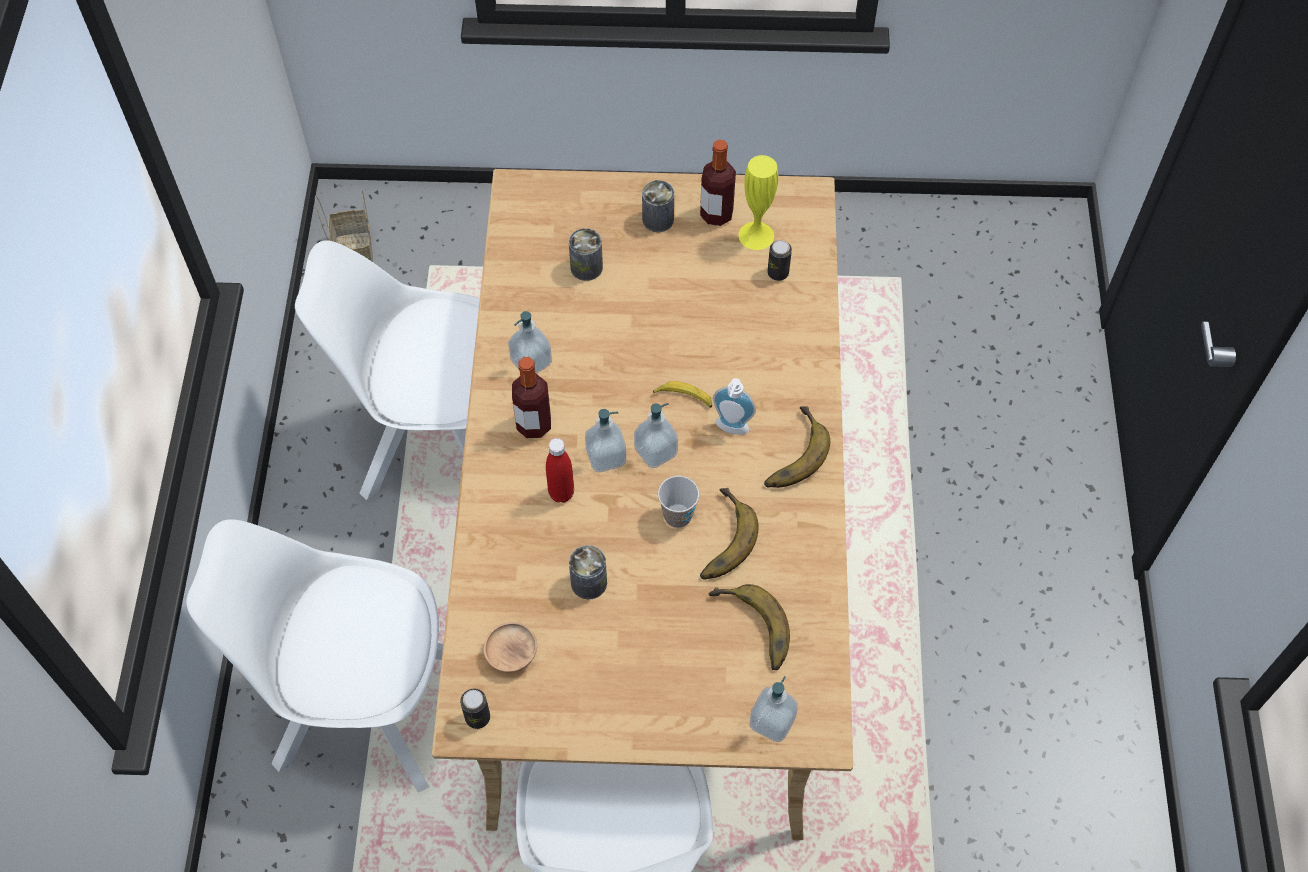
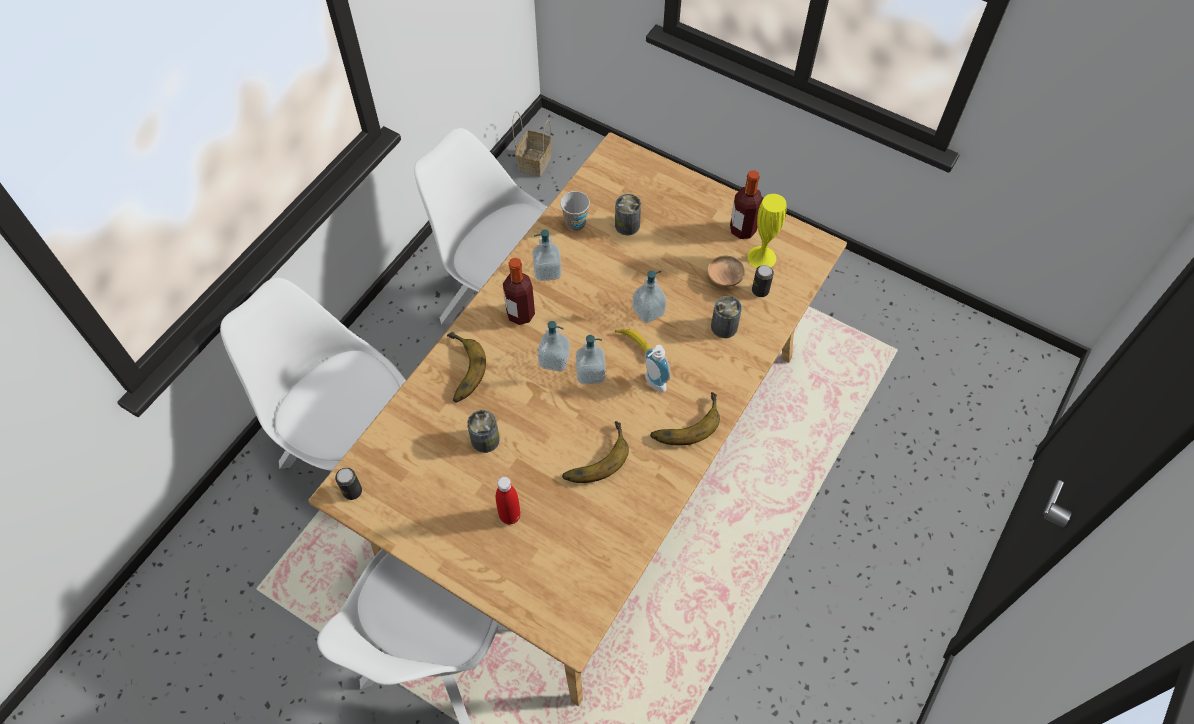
camera: 30 degrees right, 0 degrees up
(511, 654) = (402, 460): brown bowl -> brown bowl (725, 277)
(561, 493) = (508, 369): red bottle -> red bottle (510, 515)
(658, 219) = (698, 215): can -> can (724, 327)
(677, 516) = (576, 425): cup -> cup (575, 223)
(749, 630) = (571, 532): banana -> banana (458, 370)
(772, 722) = (544, 606): soap dispenser -> soap dispenser (648, 311)

